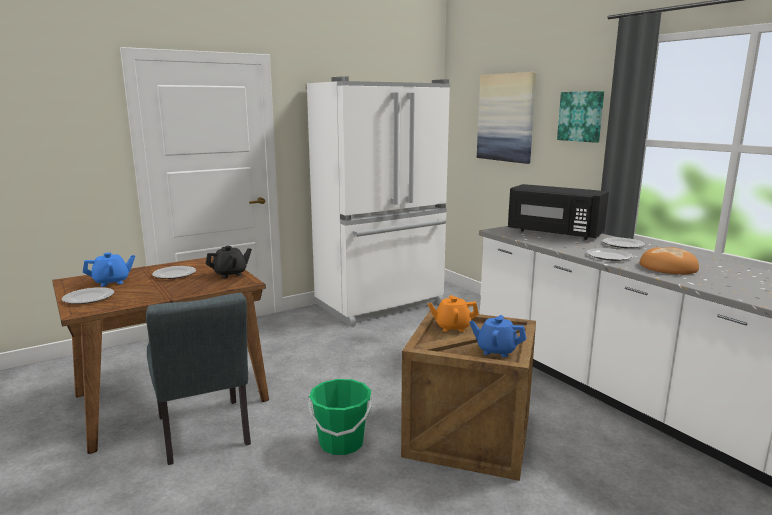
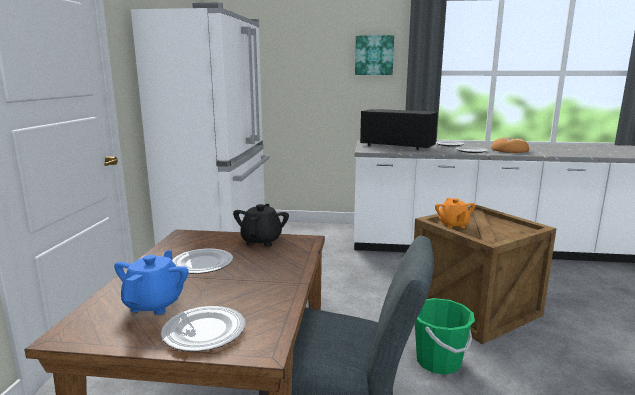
camera: 50 degrees left, 0 degrees up
(452, 327) = (453, 225): orange teapot -> orange teapot turned 45 degrees counterclockwise
(496, 350) = (510, 228): blue teapot -> none
(506, 117) = (294, 58): picture -> none
(553, 233) = (398, 146): black microwave -> black microwave turned 135 degrees counterclockwise

